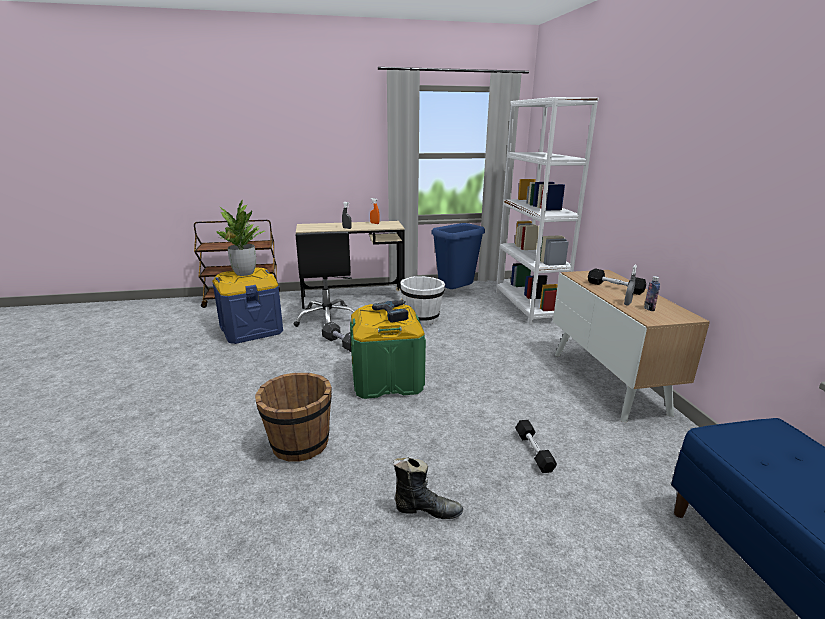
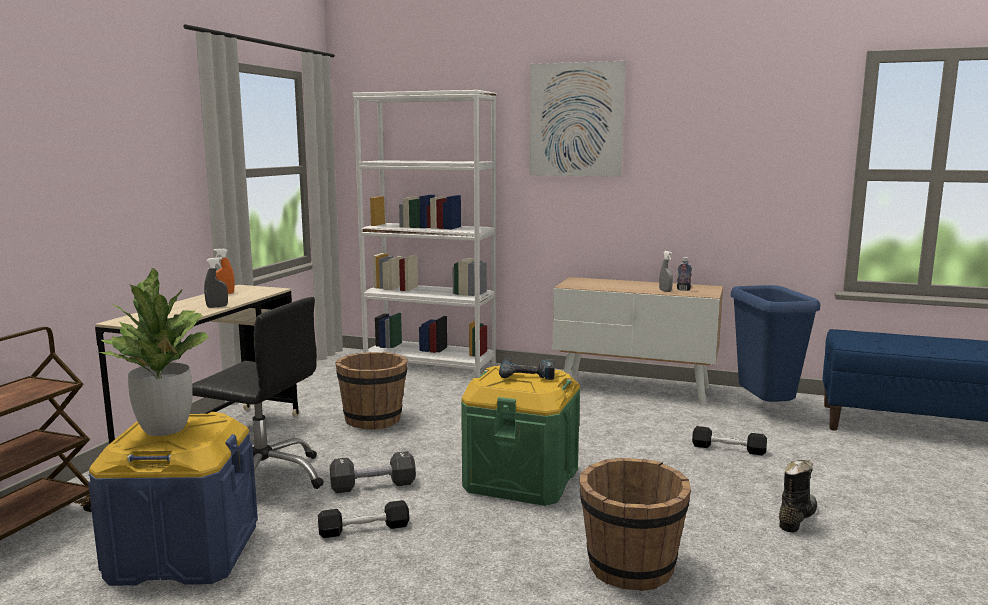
camera: 60 degrees left, 10 degrees down
(422, 319) = (373, 420): white bucket -> brown bucket
(455, 294) = (328, 383): blue trash can -> blue trash can (766, 409)
(614, 287) = (622, 285): black dumbbell -> black dumbbell (364, 529)
(641, 123) = (576, 120): none -> picture

